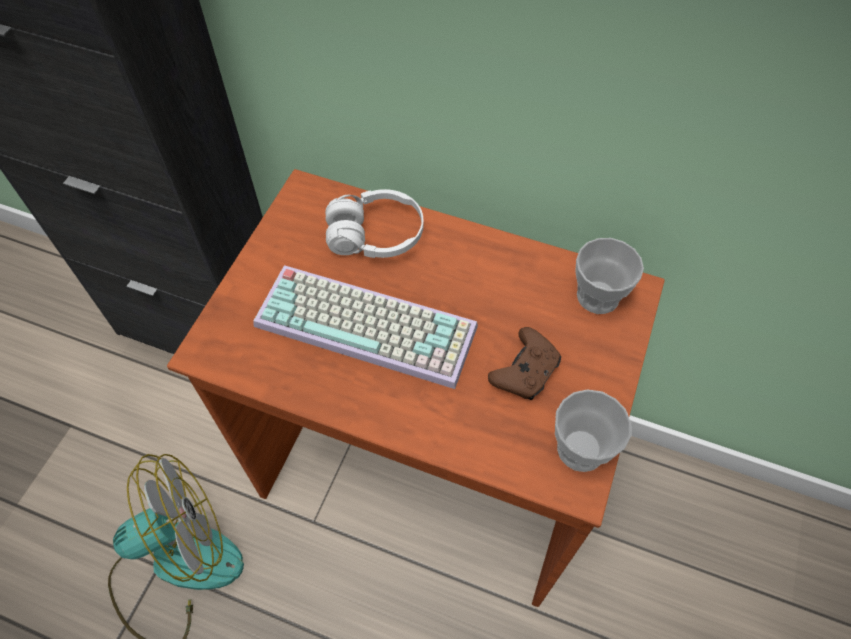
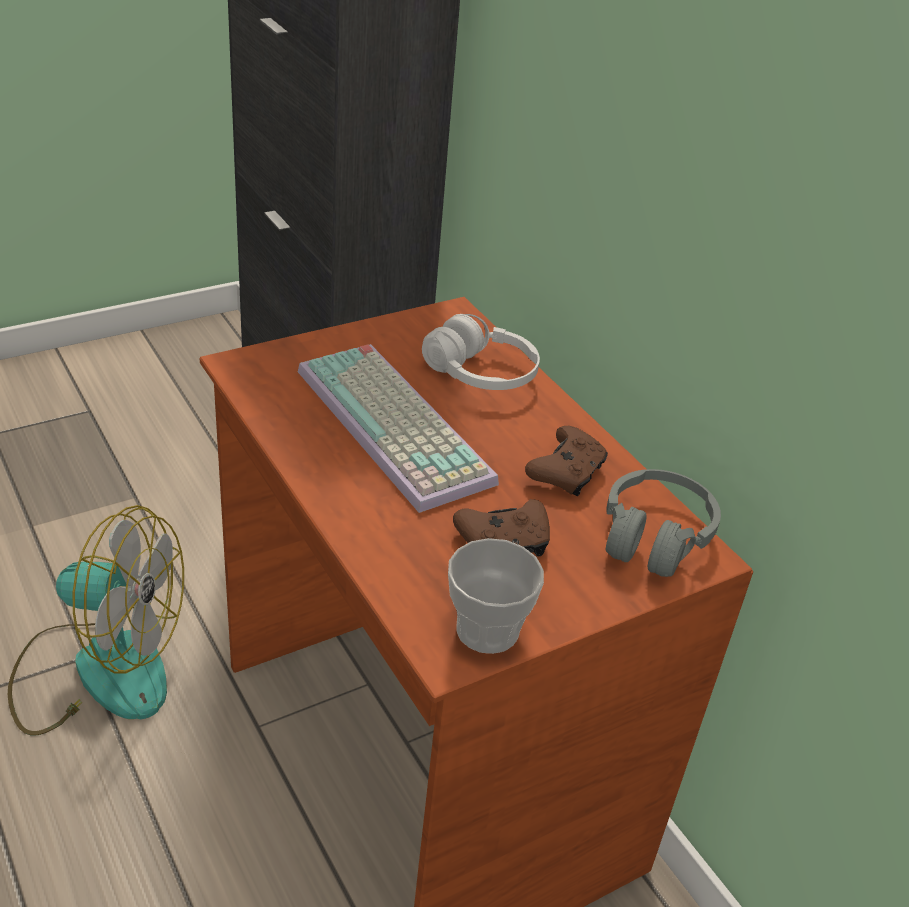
camera: 35 degrees right, 20 degrees down
(506, 283) = (566, 473): none -> brown game controller
(598, 296) = (654, 536): cup -> grey headphones

